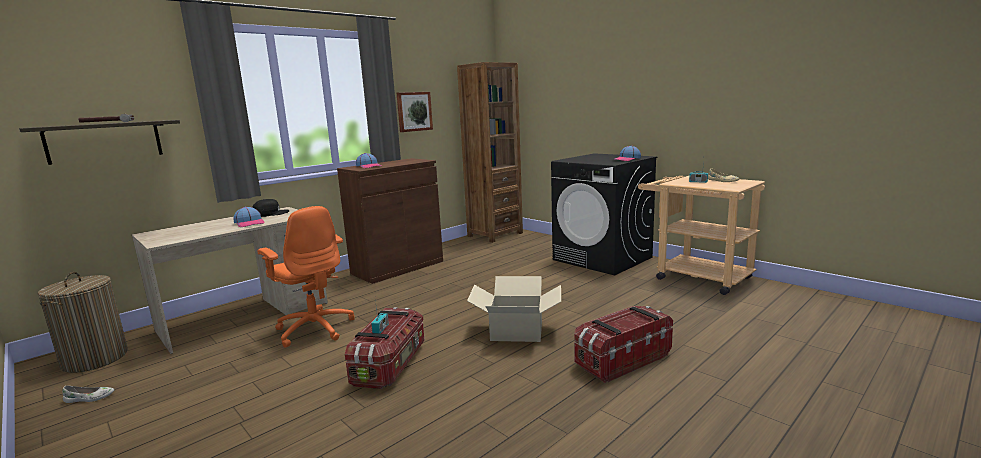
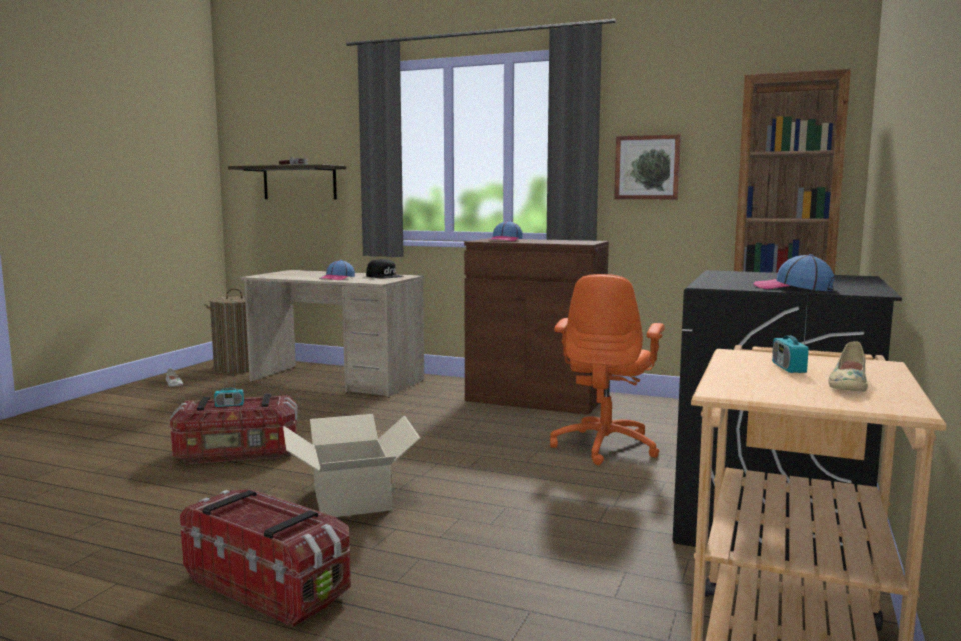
camera: 65 degrees right, 5 degrees down
(315, 329) = (319, 408): orange office chair -> orange office chair (605, 446)

